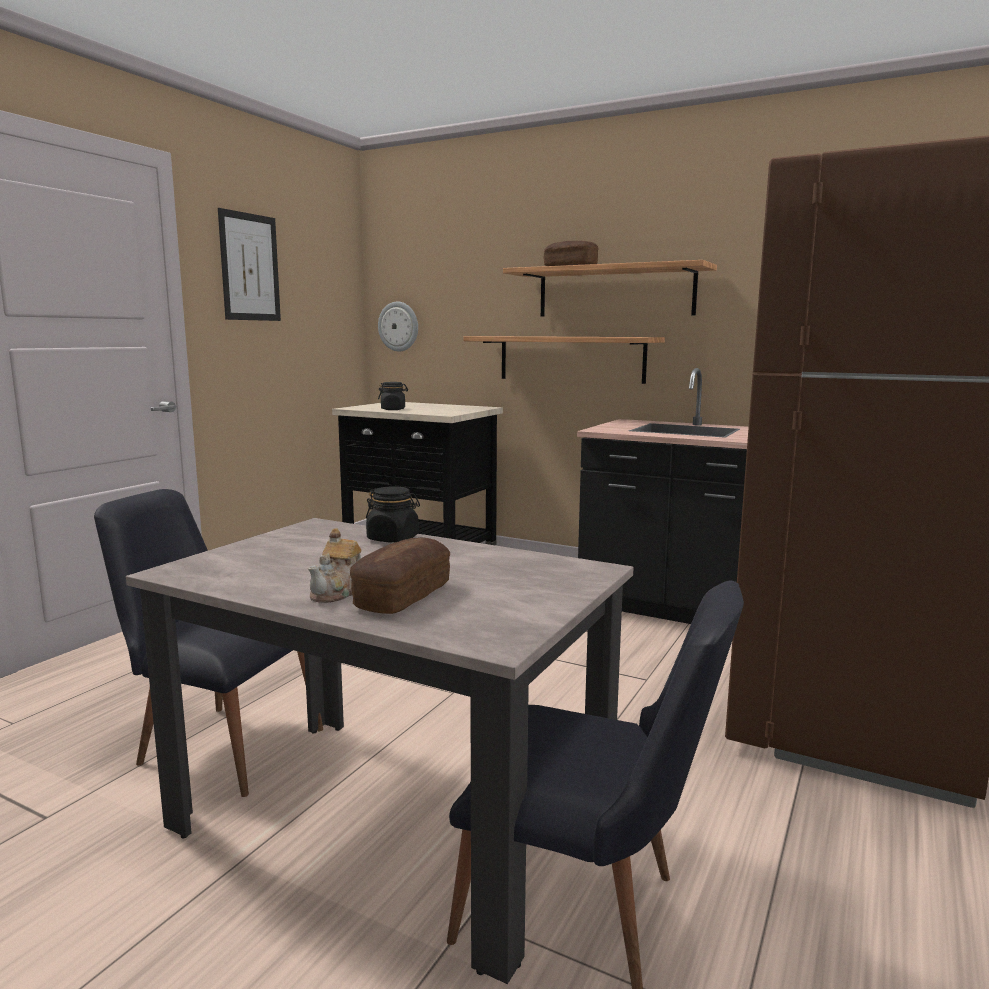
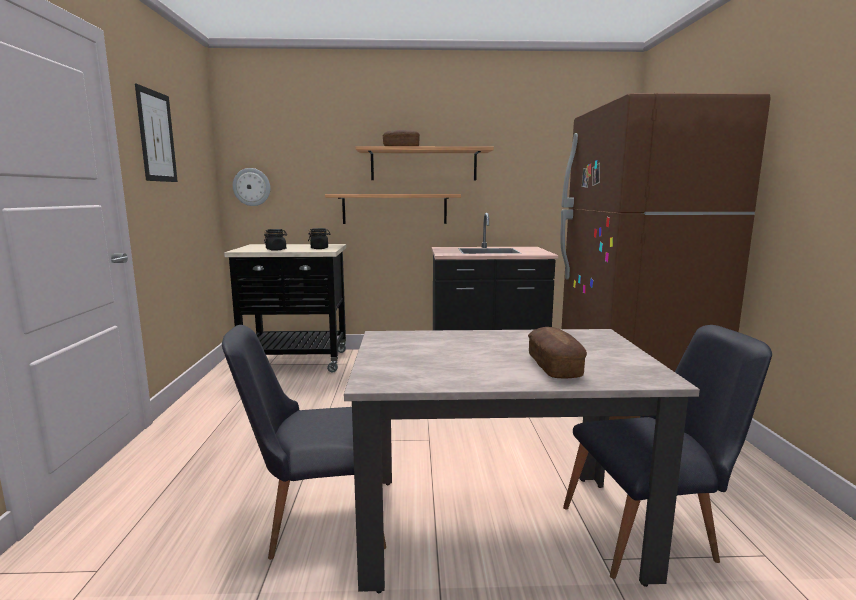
camera: 30 degrees left, 0 degrees up
(338, 593) = (515, 372): teapot -> none
(393, 538) = (455, 335): black jar -> black jar (319, 248)

